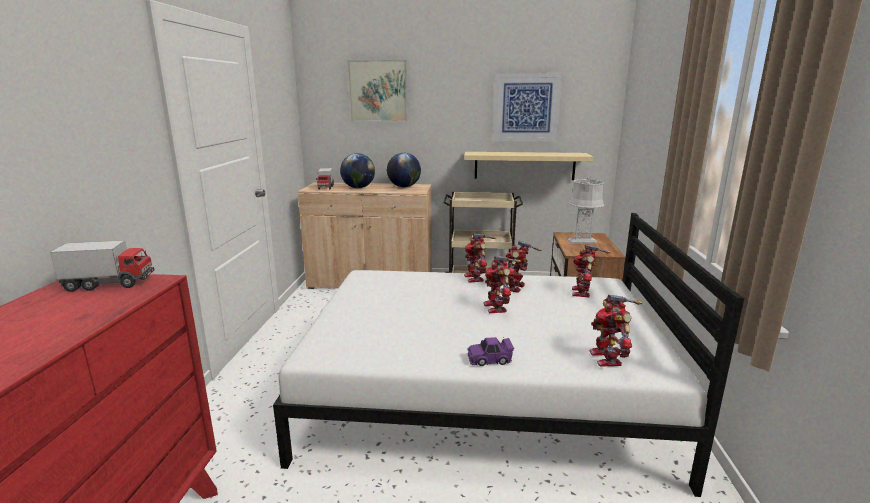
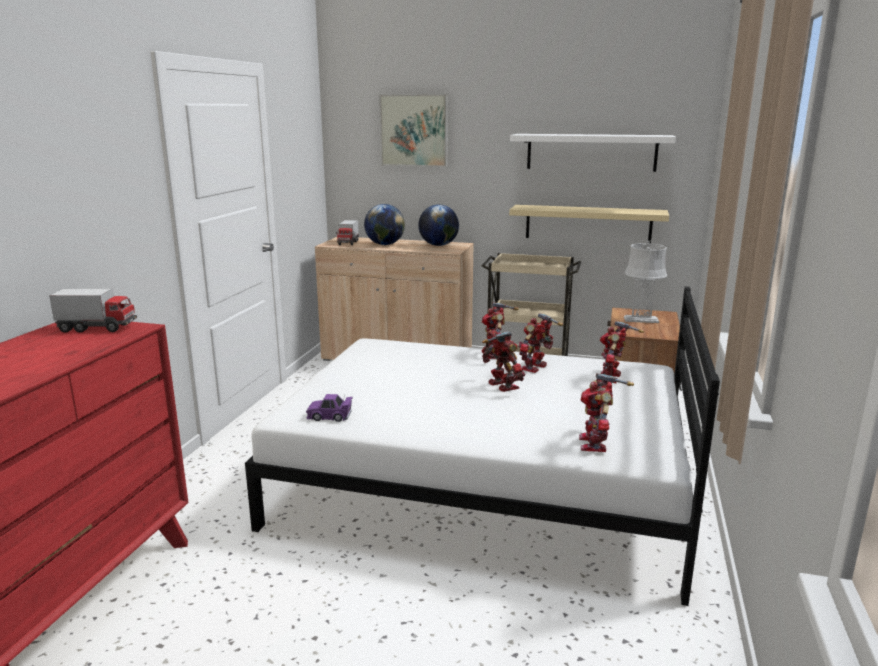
camera: 10 degrees right, 0 degrees up
(489, 359) = (466, 435): purple toy car -> purple toy car (330, 416)
(497, 307) = (501, 386): toy robot -> toy robot turned 150 degrees clockwise
(526, 107) = (591, 152): picture -> white shelf

